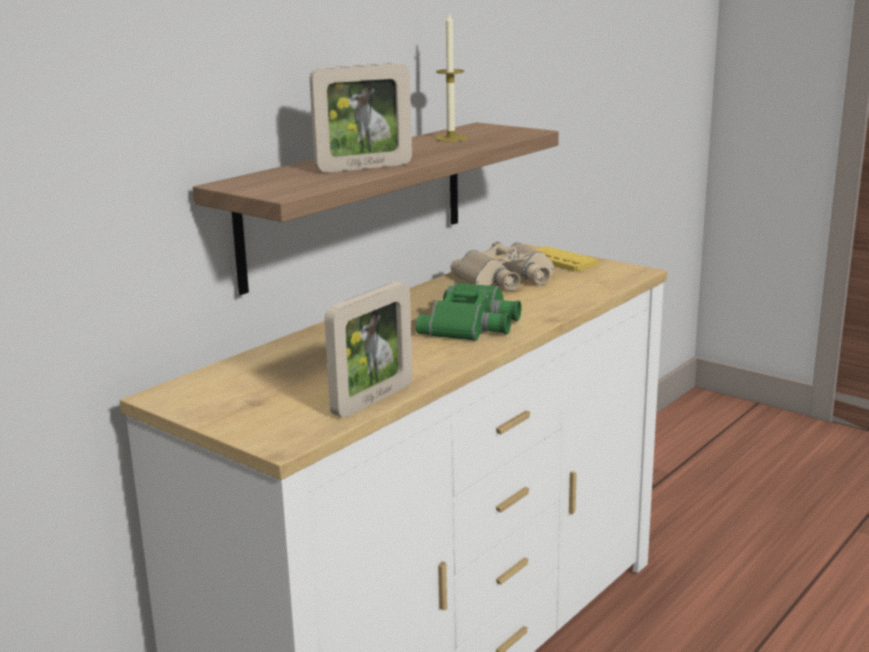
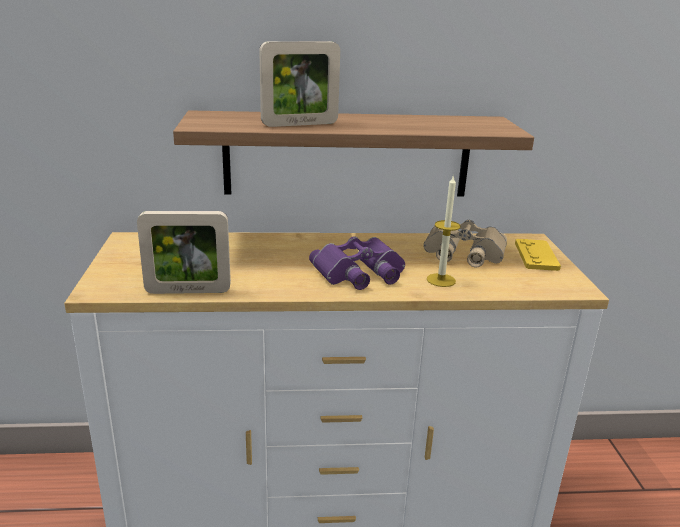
camera: 45 degrees right, 5 degrees up
(364, 167) = (300, 124): picture frame -> picture frame turned 45 degrees counterclockwise
(451, 138) = (432, 121): candle -> candle (441, 280)
(473, 324) = (360, 273): green binoculars -> purple binoculars

